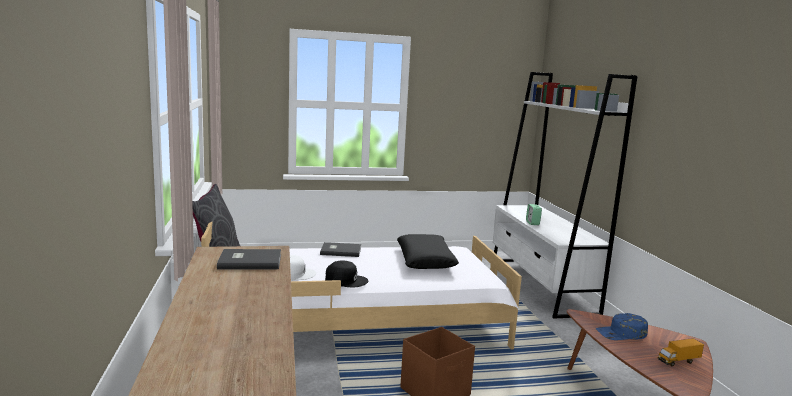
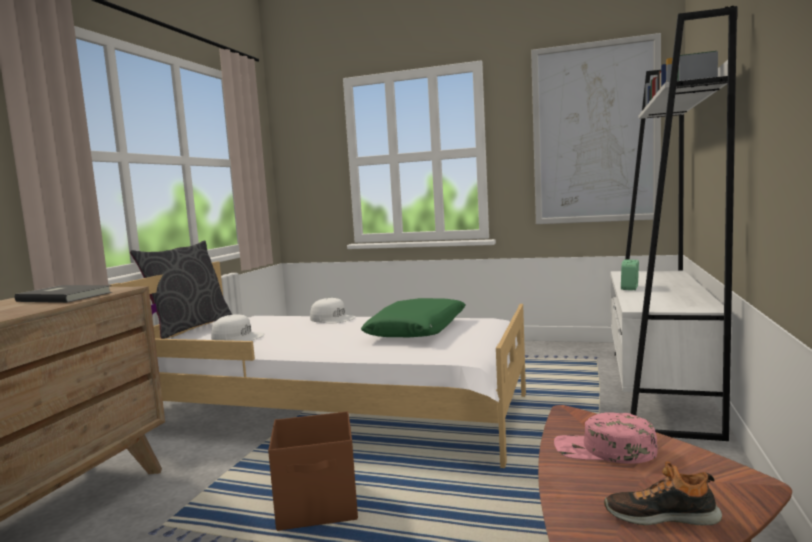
camera: 30 degrees right, 5 degrees down
(340, 251) = (333, 318): grey book -> white cap
(346, 280) = (279, 345): black cap -> none
(425, 260) = (417, 330): black pillow -> green pillow
(484, 104) = (595, 134): none -> picture
(621, 333) = (604, 450): blue cap -> pink cap
(678, 361) = (661, 516): toy truck -> shoe

